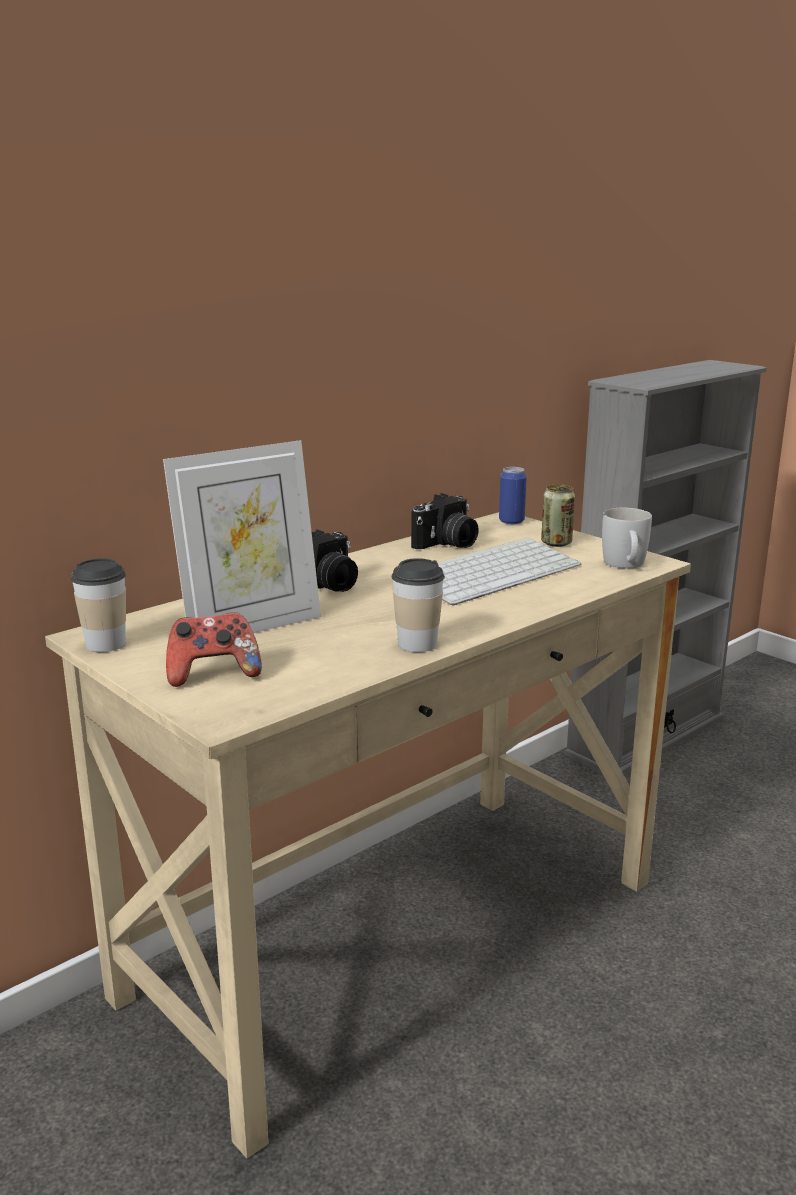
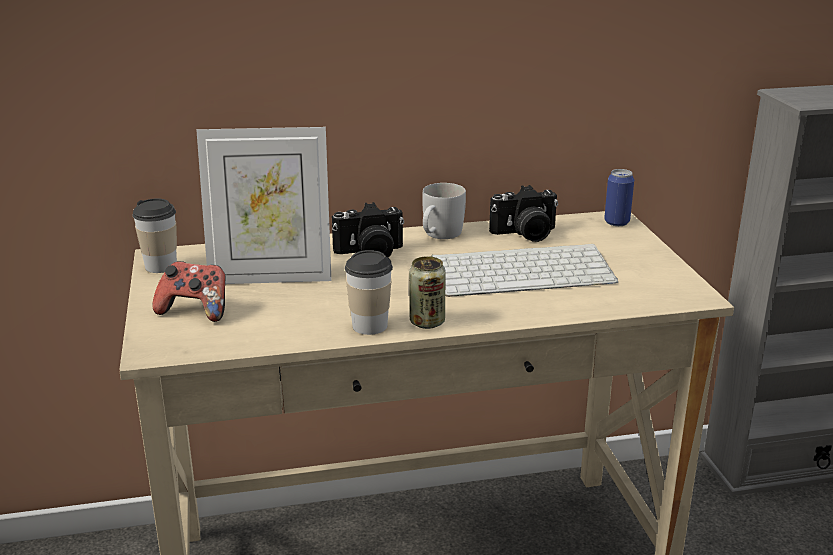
camera: 30 degrees right, 5 degrees up
(556, 543) = (627, 254): can -> can (427, 322)
(625, 565) = (660, 293): white mug -> white mug (439, 235)

